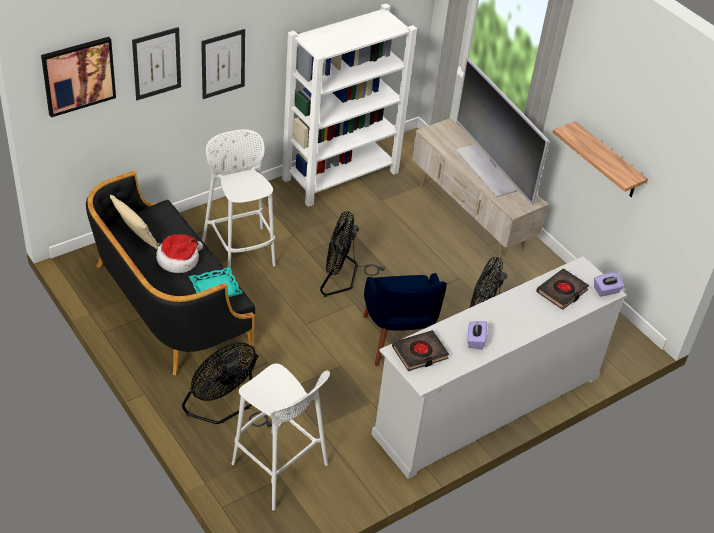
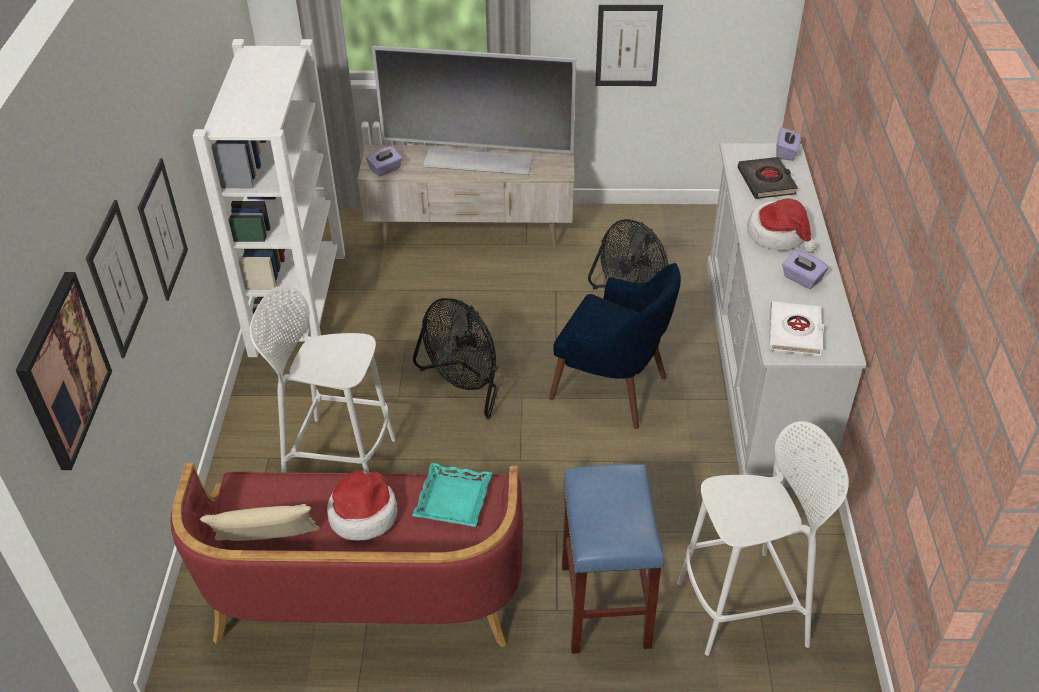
camera: 50 degrees left, 0 degrees up
(168, 304) = (366, 589): black sofa -> red sofa
(231, 406) = (606, 607): black fan -> blue stool
(420, 353) = (795, 332): black book -> white book
(436, 136) = (385, 169): none -> purple tissue box
(510, 316) = (779, 235): none -> hat
(607, 161) = (628, 45): shelf -> picture

